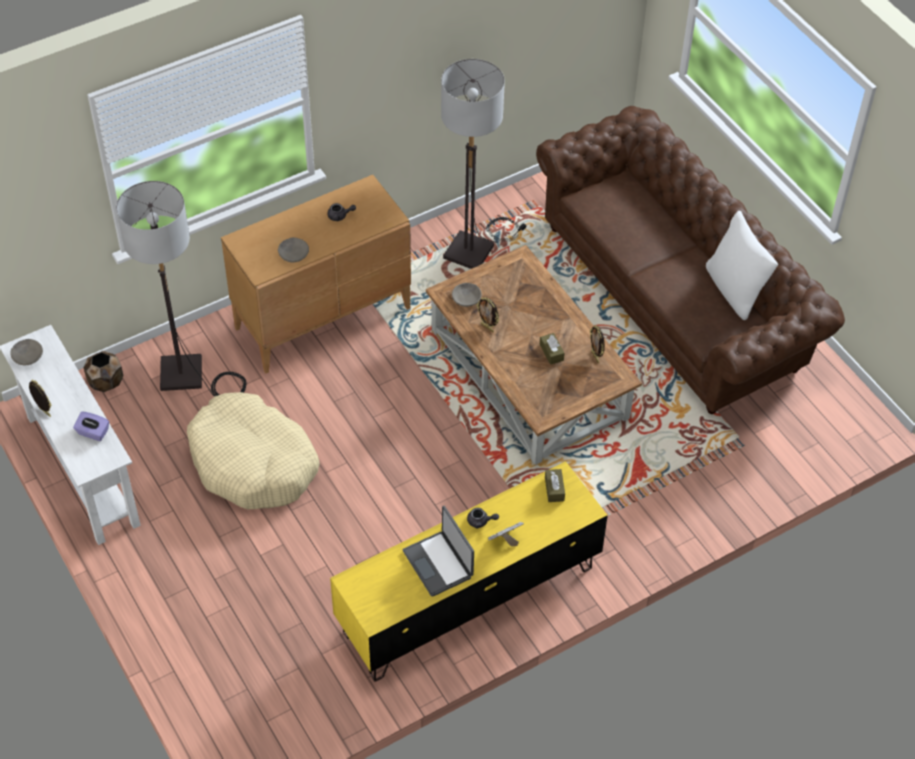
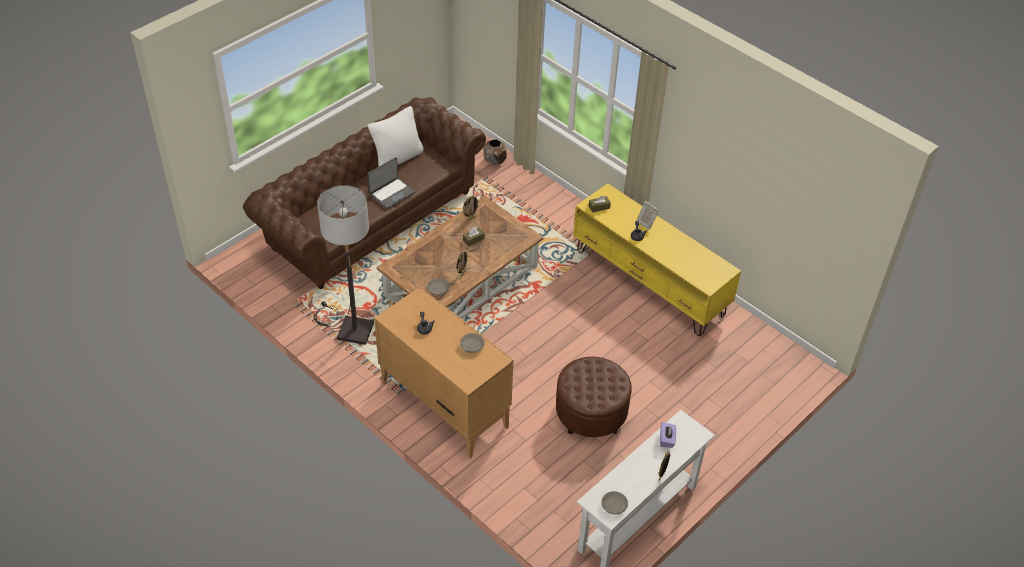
camera: 105 degrees left, 5 degrees down
(105, 383) = (551, 529): brown planter -> brown planter (495, 161)
(195, 378) = (527, 470): floor lamp -> none
(253, 462) = (591, 414): beige dog bed -> brown ottoman
(439, 564) = (676, 248): laptop -> laptop (391, 193)

